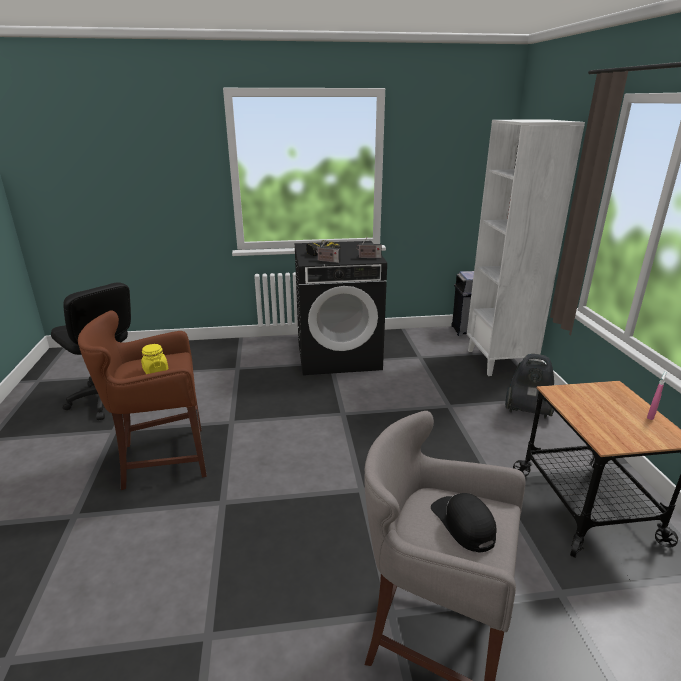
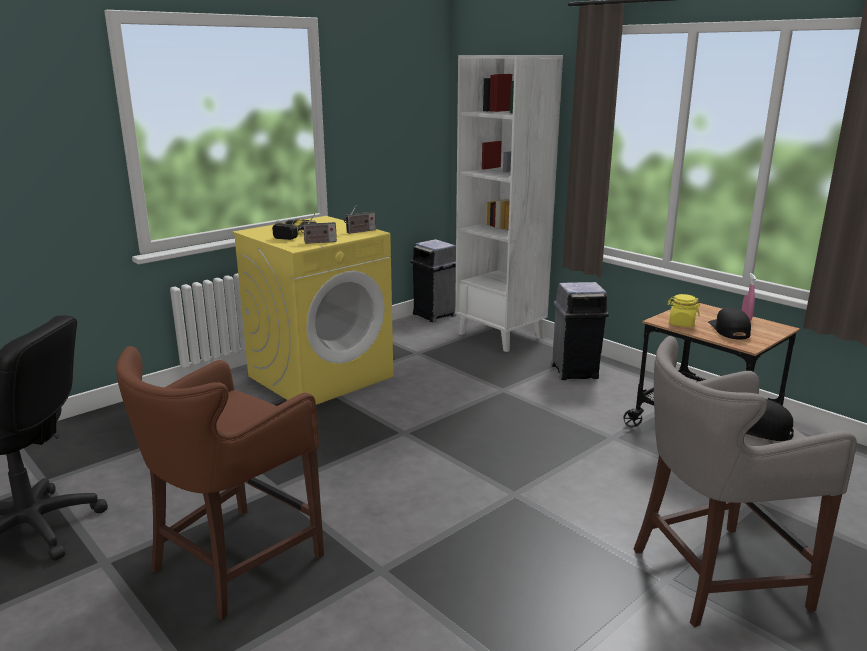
camera: 35 degrees left, 5 degrees down
(155, 370) = (234, 417): yellow jar -> yellow jar (681, 324)
(339, 355) = (321, 376): black washing machine -> yellow washing machine
(527, 410) = (575, 371): vacuum cleaner -> grey trash can
(611, 422) = (729, 330): none -> black cap

